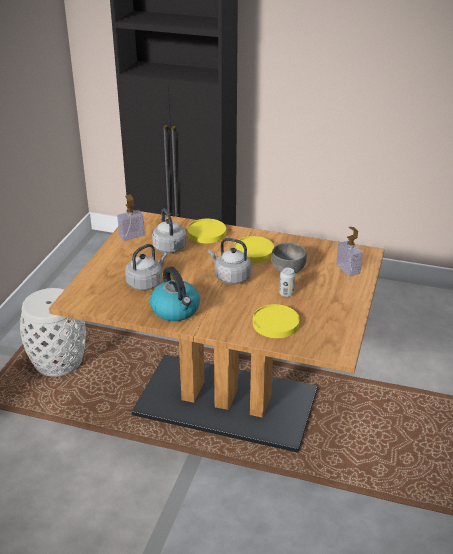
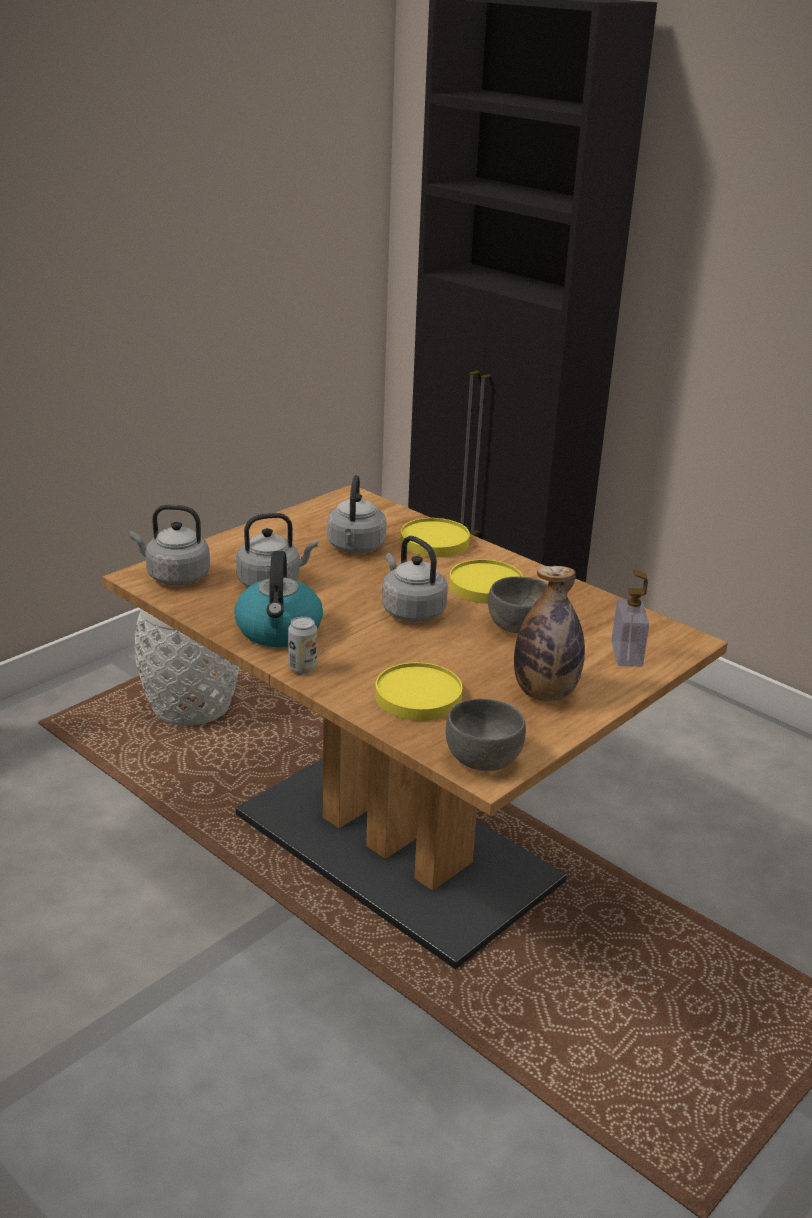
camera: 25 degrees right, 5 degrees down
(90, 295) = (175, 576): none -> grey kettle
(132, 235) = (316, 516): soap dispenser -> none
(286, 293) = (480, 659): can -> can (302, 668)
(330, 302) = (545, 693): none -> bottle
(331, 346) = (482, 758): none -> grey bowl

